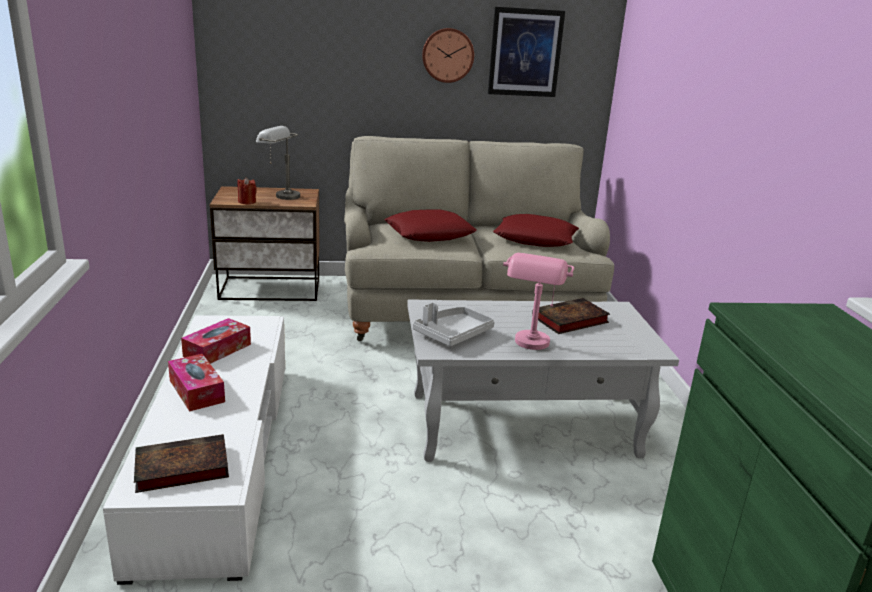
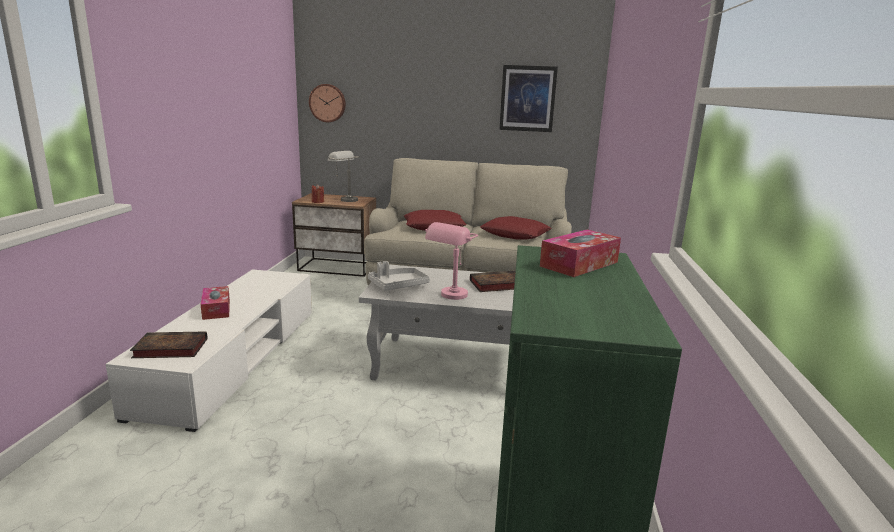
camera: 15 degrees right, 5 degrees down
(217, 350) = (249, 289): tissue box -> tissue box (579, 264)
(447, 55) = (469, 101): wall clock -> wall clock (328, 103)

